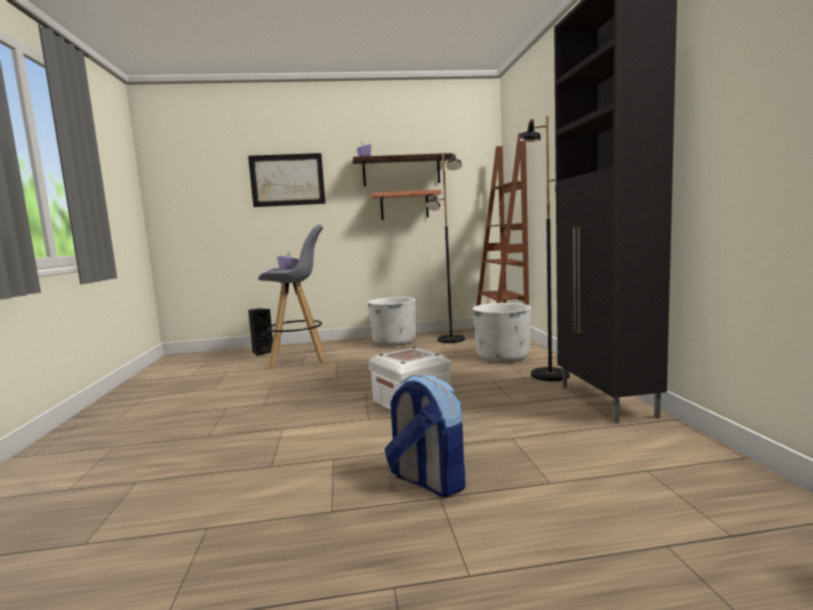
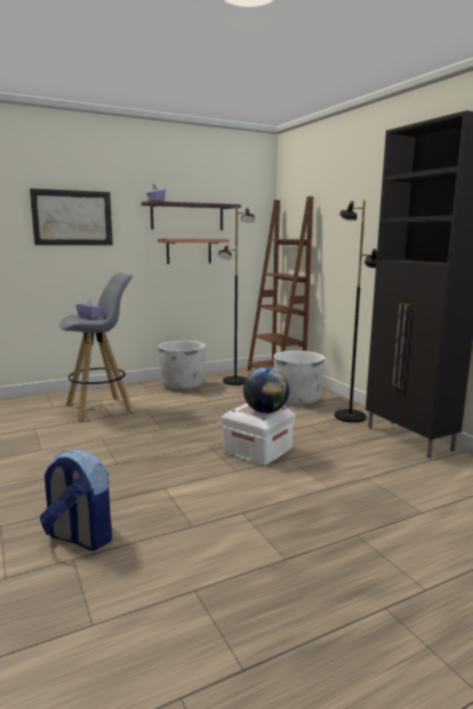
camera: 20 degrees left, 5 degrees up
(262, 352) = (49, 402): black speaker -> none
(413, 356) = (265, 411): none -> globe
(427, 481) = (336, 523): backpack -> backpack (79, 537)

